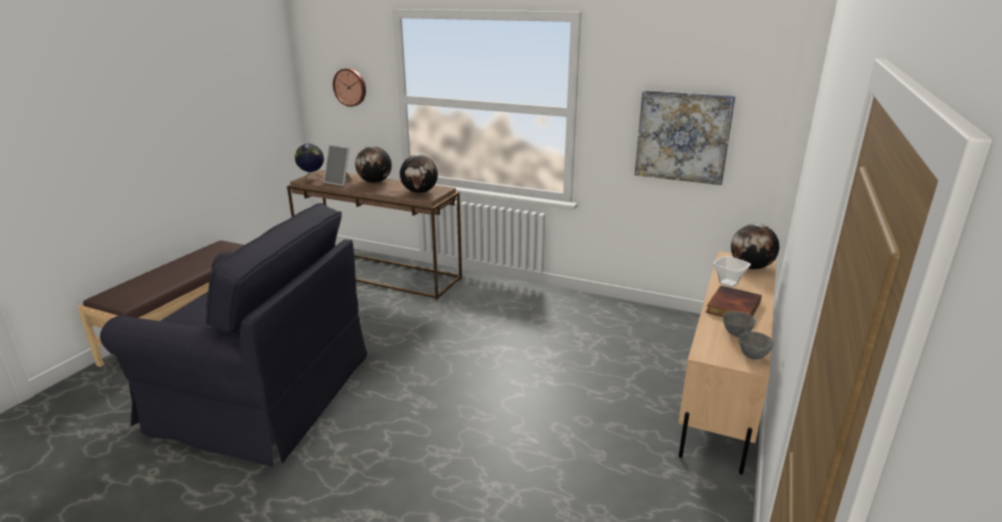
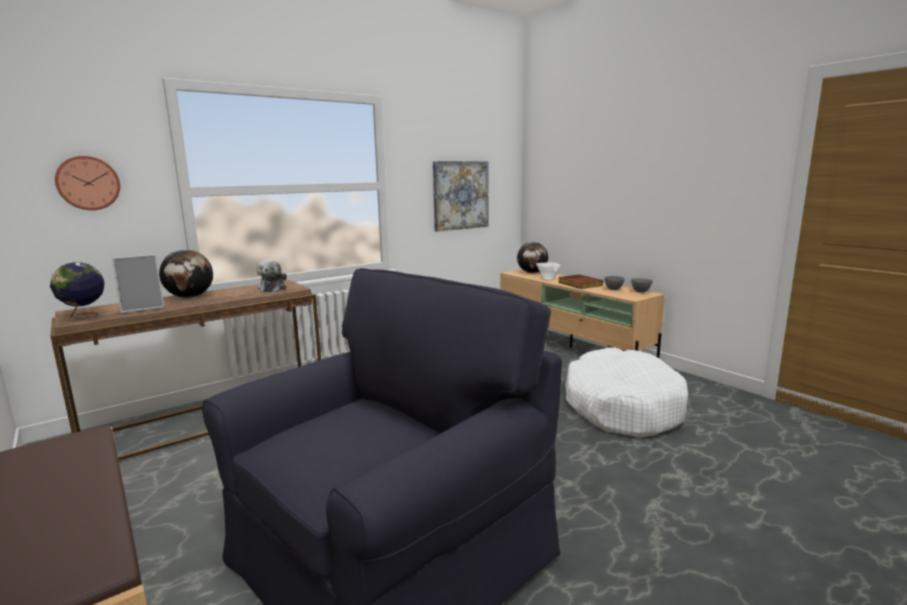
camera: 60 degrees left, 10 degrees down
(420, 192) = (272, 288): globe -> plush toy
(572, 460) = (622, 407): none -> white dog bed

